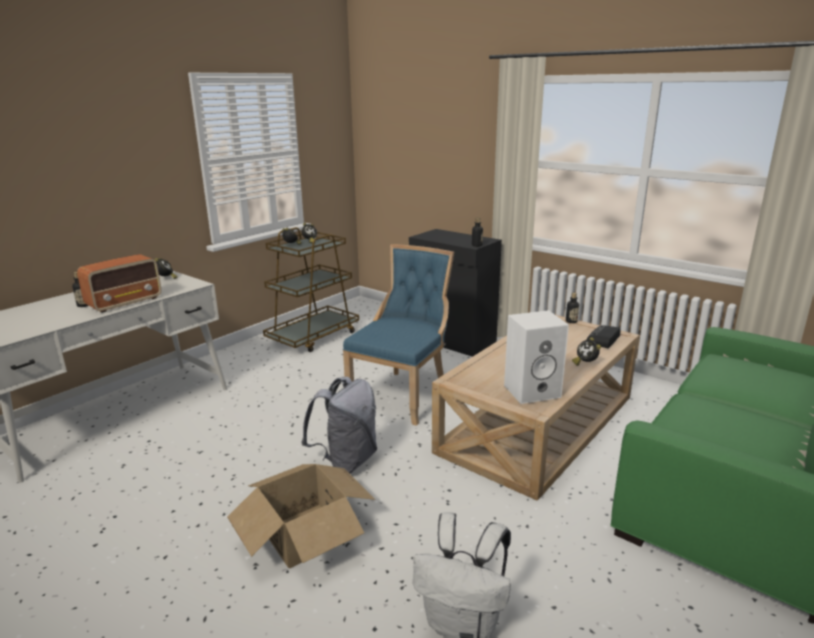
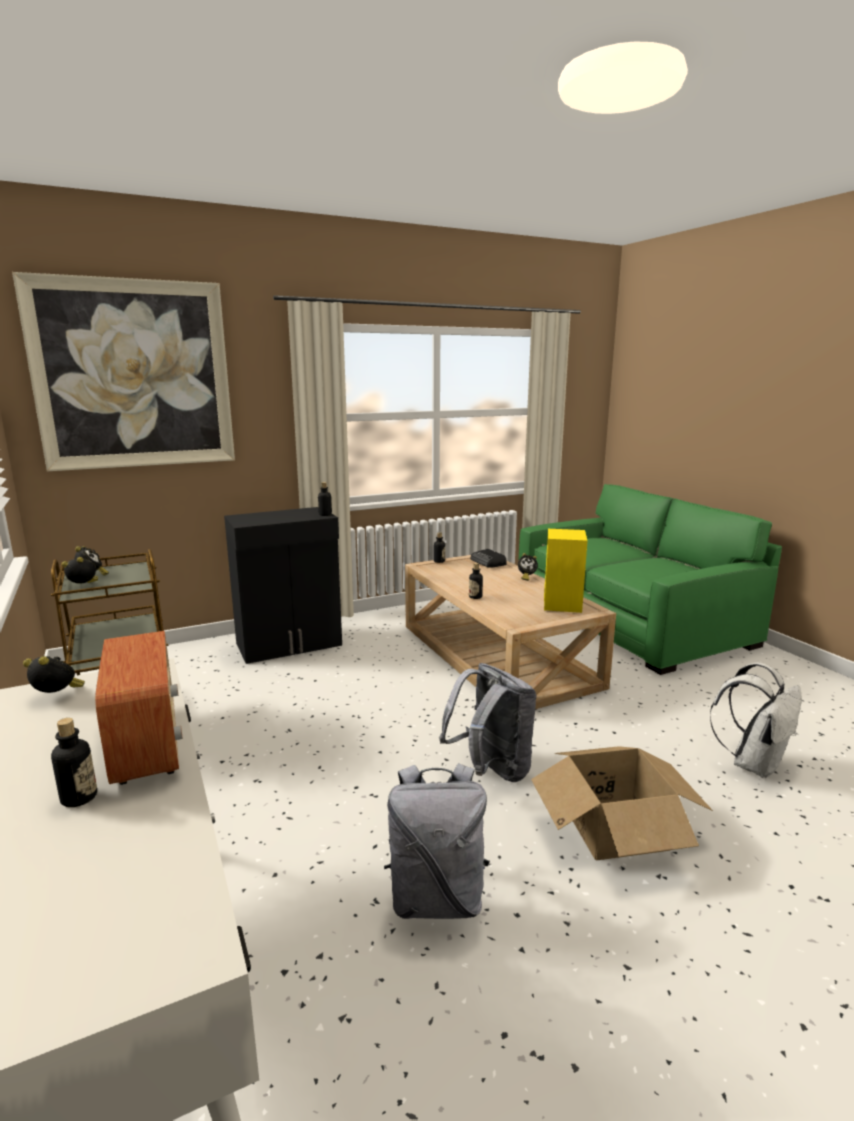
camera: 65 degrees left, 5 degrees down
(207, 471) = (436, 898): none -> grey backpack
(403, 394) = (377, 702): blue chair -> none
(410, 119) = (134, 375): none -> picture
(499, 352) = (475, 597): none -> bottle
(532, 390) = (561, 603): white speaker -> yellow speaker

